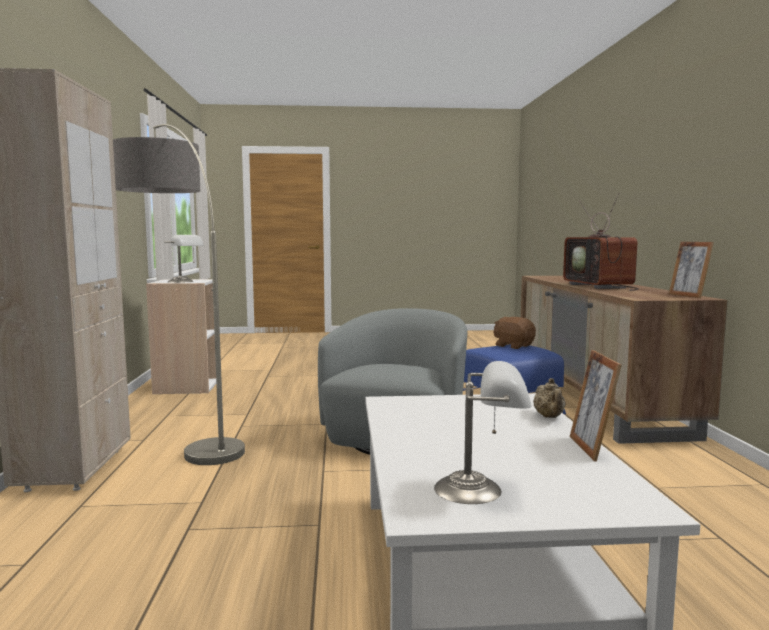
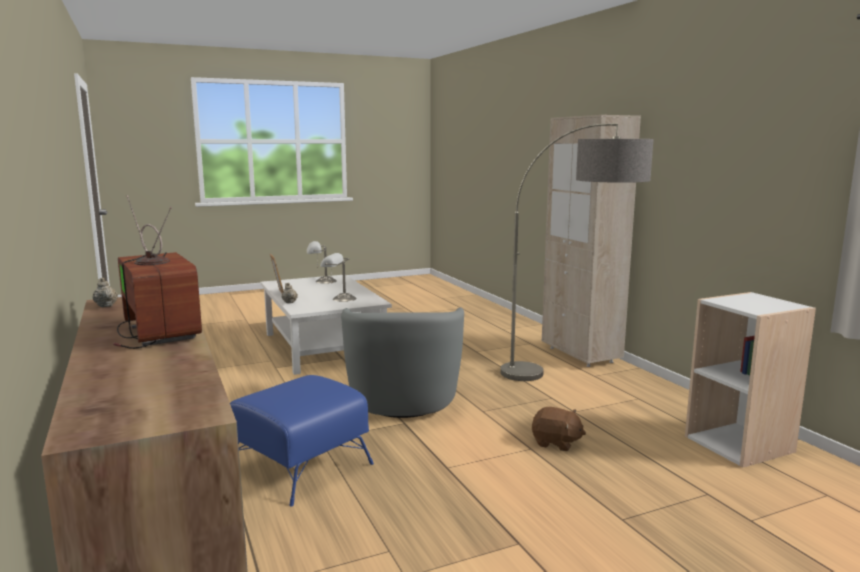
camera: 160 degrees right, 5 degrees up
(184, 282) = (734, 299): white table lamp -> white table lamp (339, 298)
(513, 346) = (290, 397): brown plush toy -> brown plush toy (556, 443)
(688, 296) = (106, 305): picture frame -> beige teapot

